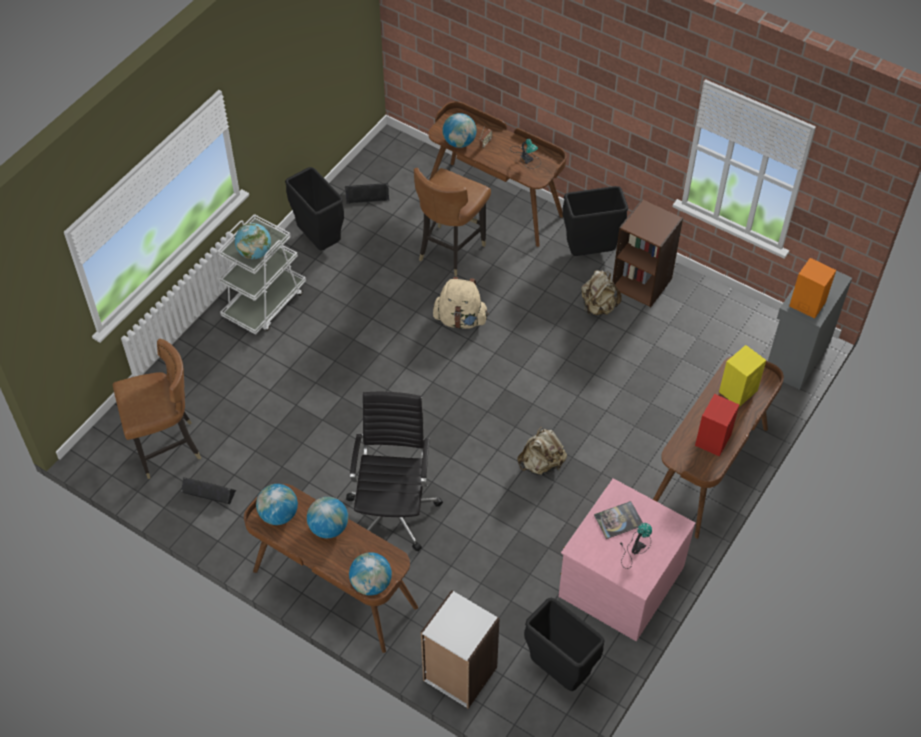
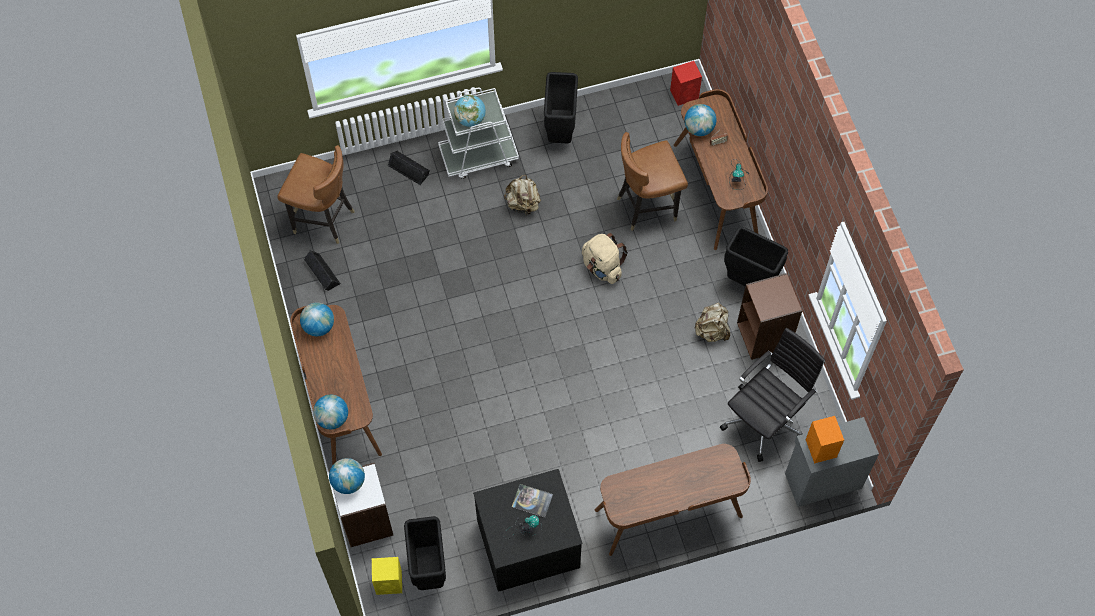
camera: 40 degrees right, 10 degrees up
(328, 527) = (341, 359): globe -> globe (348, 482)
(367, 195) = (628, 117): black speaker -> black speaker (409, 169)
(393, 510) = (427, 376): black office chair -> black office chair (765, 419)
(541, 464) = (555, 419): beige backpack -> beige backpack (523, 204)
(619, 580) = (527, 542): pink dresser -> black dresser
(713, 439) = (652, 495): red speaker -> red speaker (685, 94)
(738, 390) = (707, 474): yellow speaker -> yellow speaker (389, 582)

